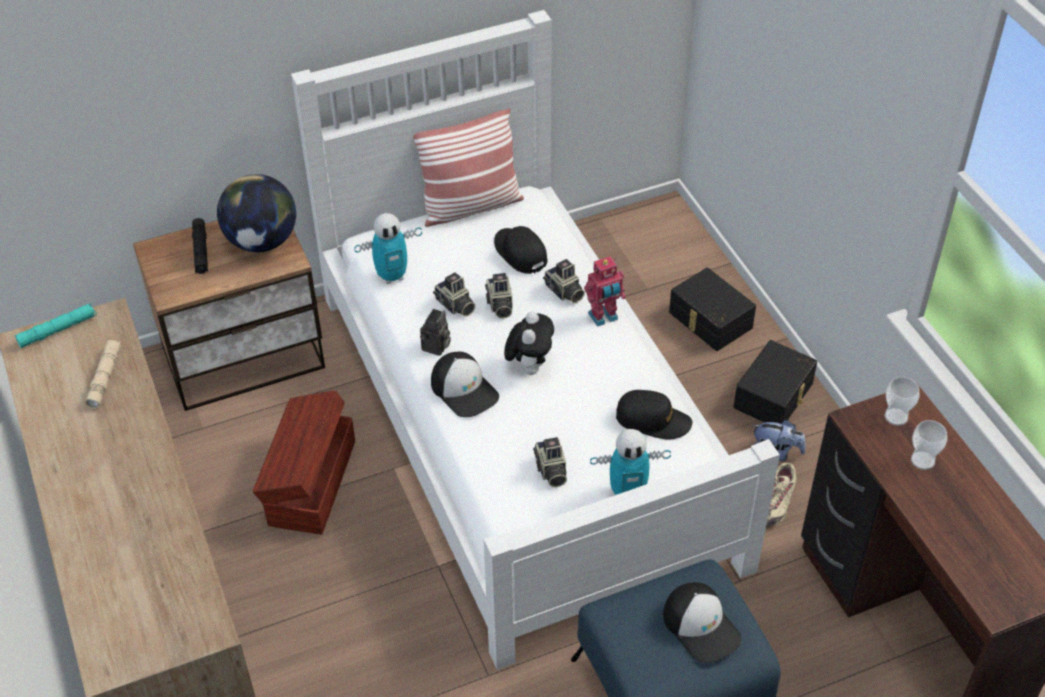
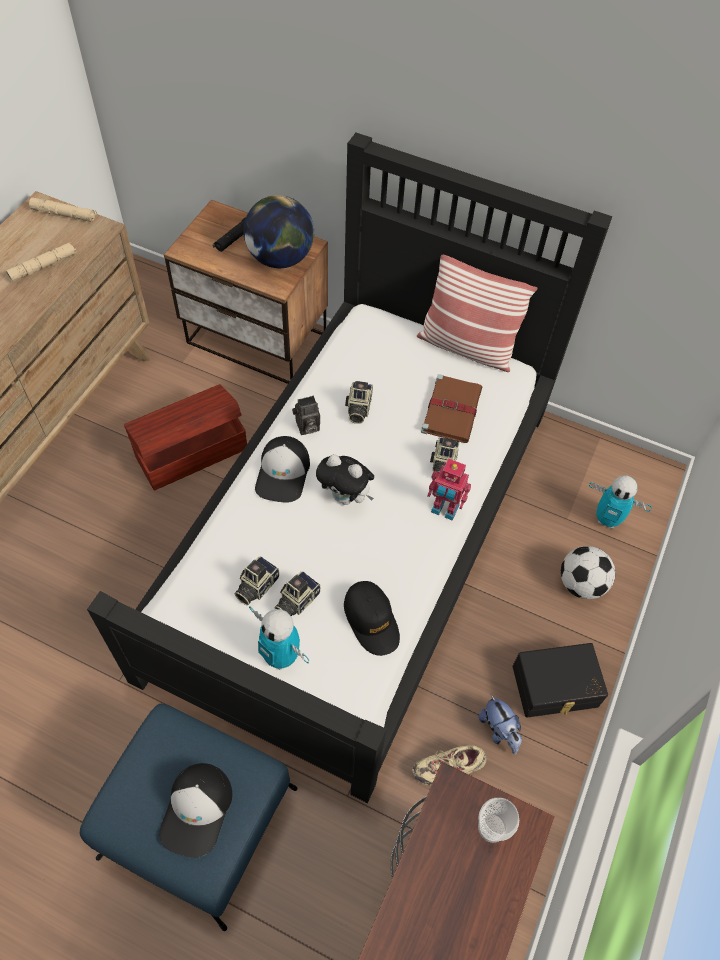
camera: 45 degrees right, 10 degrees up
(58, 330) = (64, 214): turquoise flashlight -> beige flashlight
(392, 276) = (347, 353): toy robot -> toy robot (607, 519)
(499, 305) = (386, 434): camera -> camera (296, 601)
(520, 253) = (451, 409): black cap -> brown book
(522, 423) = (357, 534): white bed -> black bed
(529, 366) = (346, 497): plush toy -> plush toy turned 60 degrees clockwise
(709, 321) = (581, 584): black storage box -> football
(922, 460) = (458, 892): cup -> none

